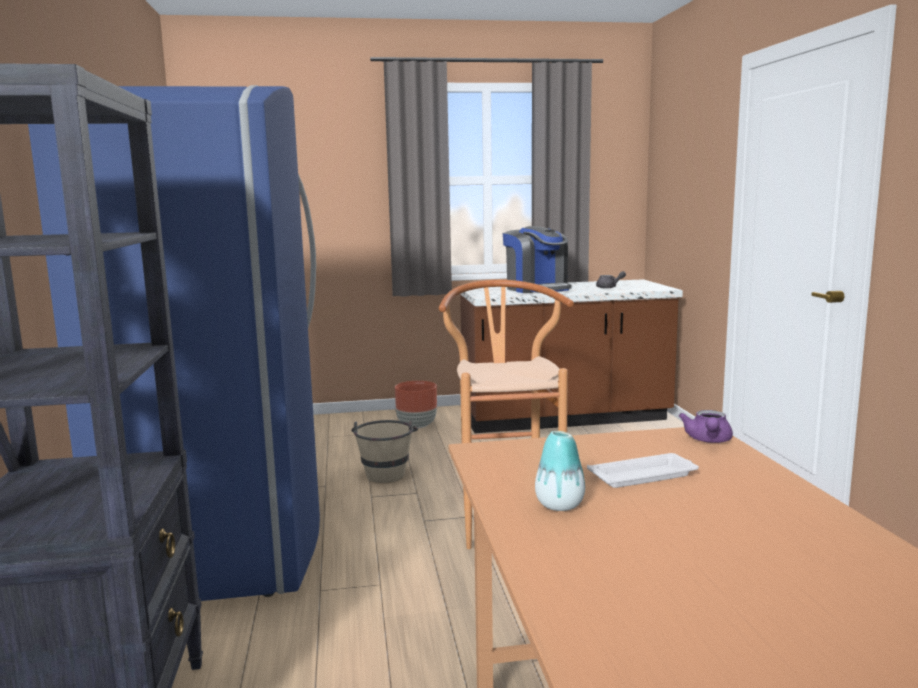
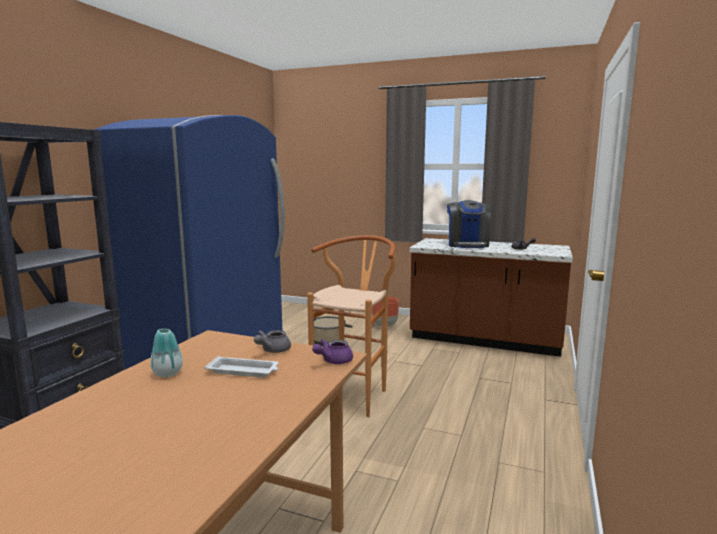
camera: 30 degrees right, 0 degrees up
(609, 447) = (272, 350): none -> grey teapot

